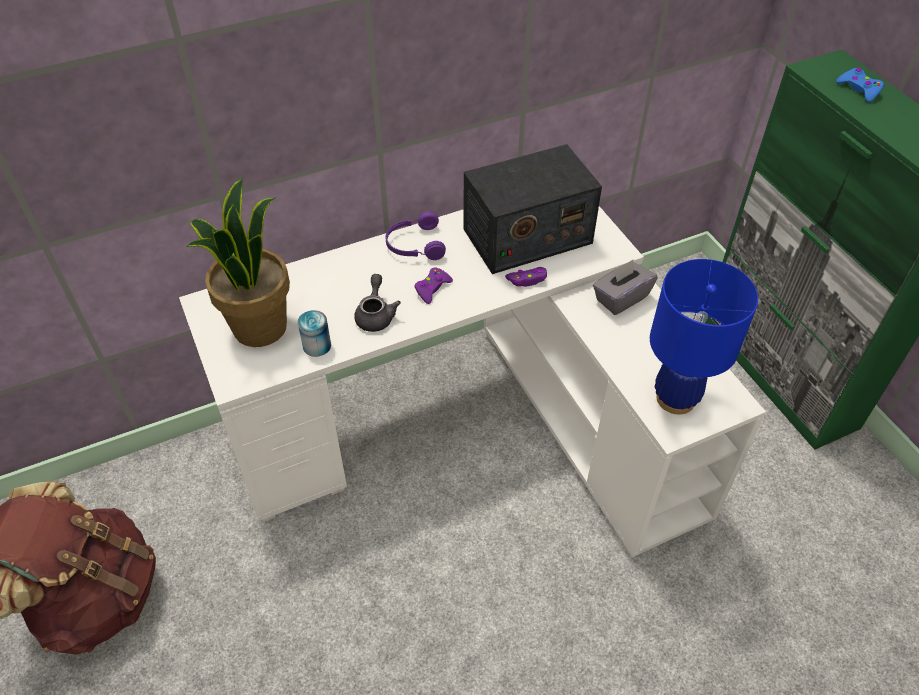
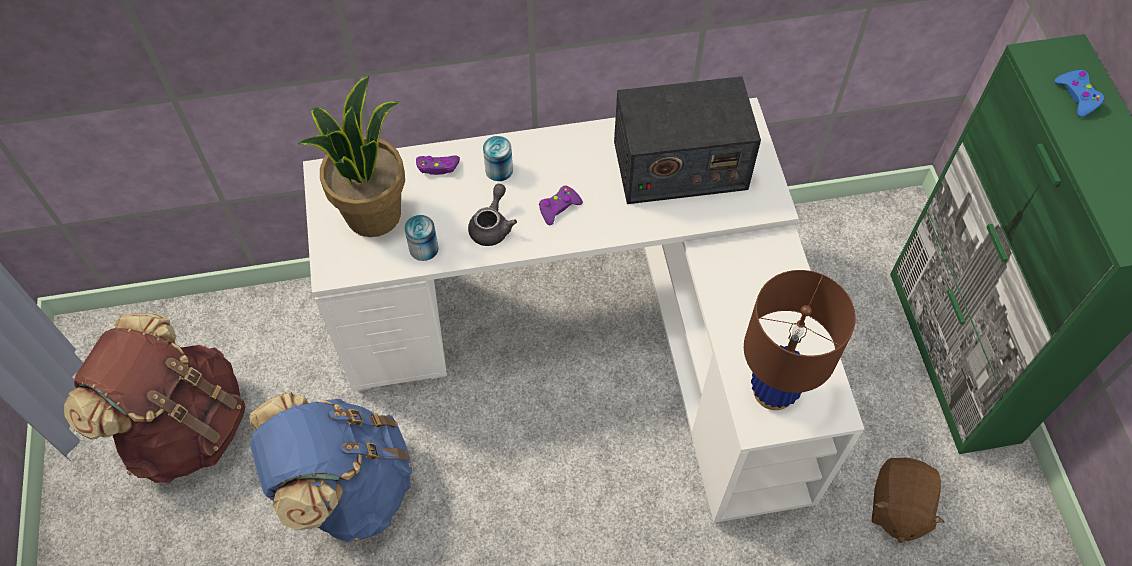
camera: 15 degrees right, 10 degrees up
(274, 613) = (346, 486): none -> blue backpack
(367, 269) = (499, 170): none -> can
(414, 245) = (556, 150): purple headphones -> none
(527, 280) = (662, 219): purple game controller -> purple game controller (438, 167)
(621, 298) = (759, 260): grey tissue box -> none
(676, 398) = (774, 391): blue table lamp -> brown table lamp
(782, 505) = (898, 507): none -> brown plush toy

